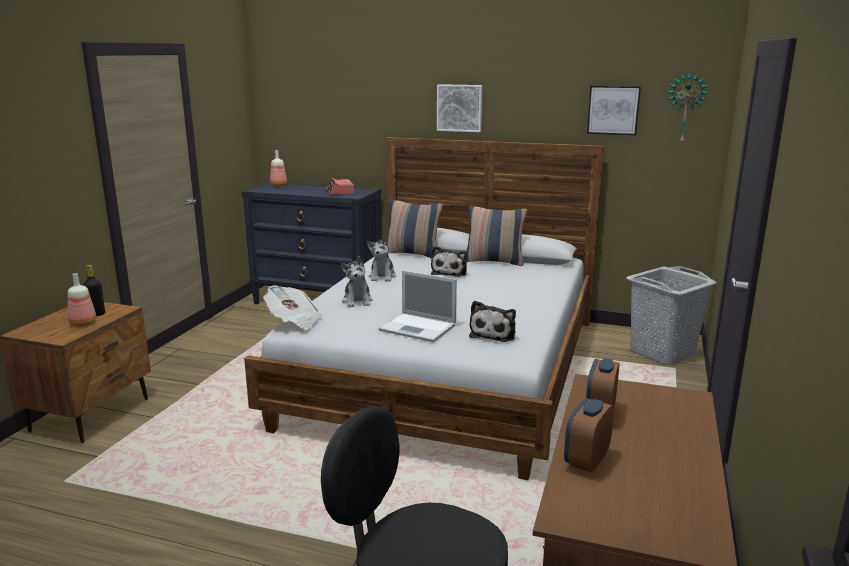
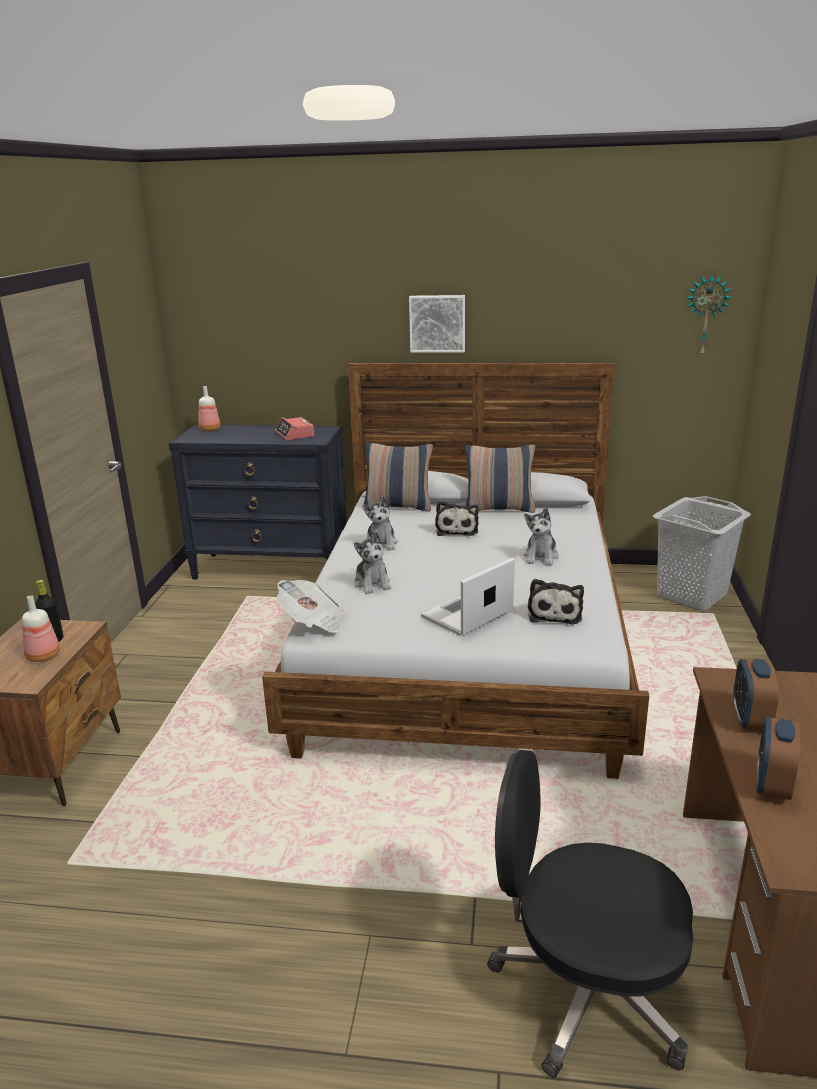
camera: 10 degrees left, 5 degrees up
(419, 328) = (466, 615): laptop -> laptop turned 120 degrees clockwise
(508, 295) = (541, 557): none -> plush toy
(613, 110) = (623, 320): picture -> none

